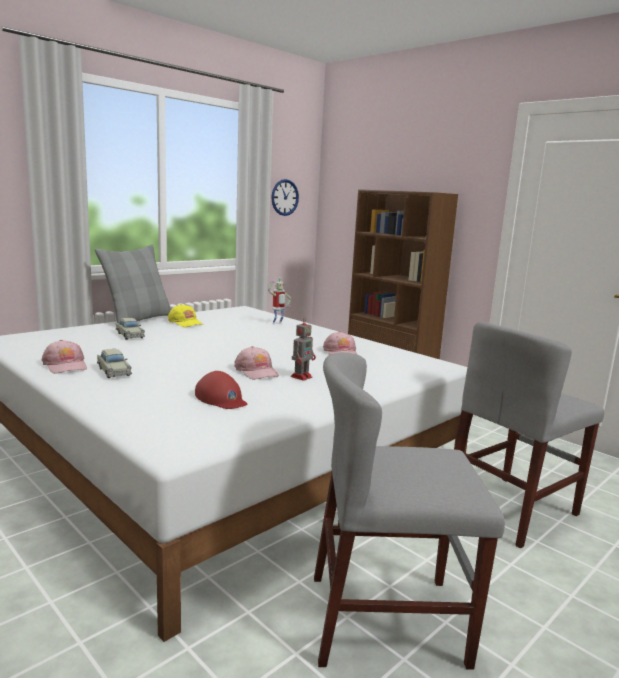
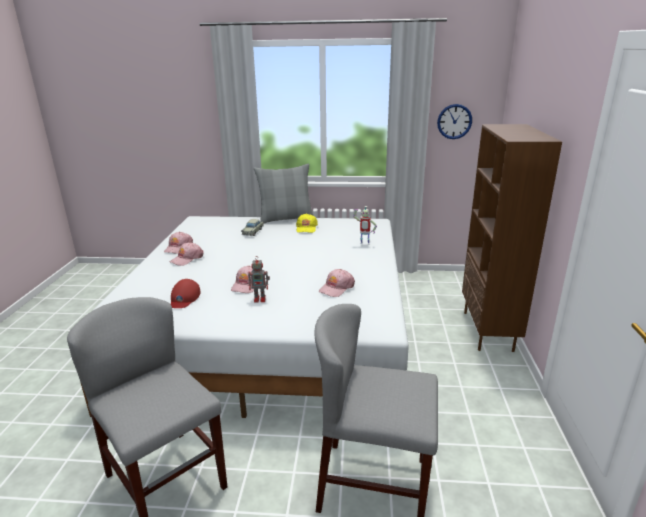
camera: 50 degrees right, 10 degrees up
(114, 371) = (187, 259): beige toy car -> pink cap

